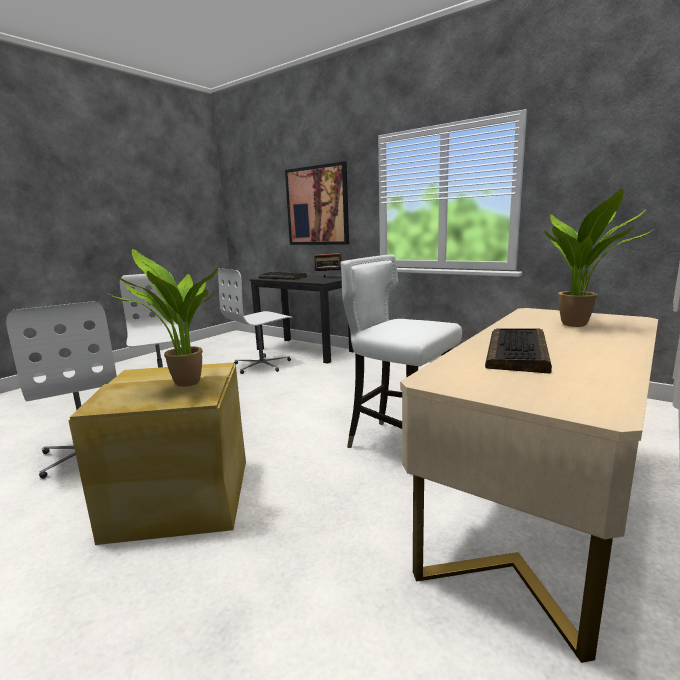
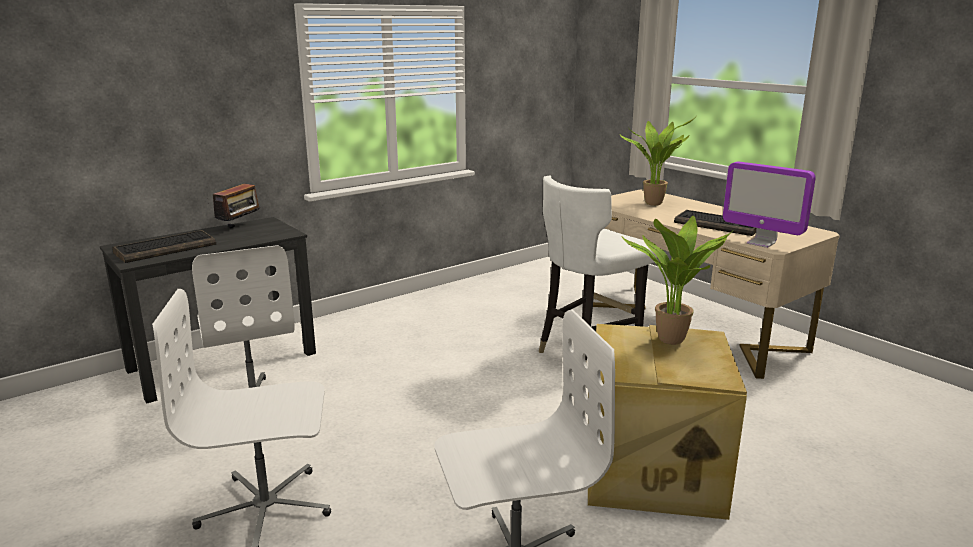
camera: 75 degrees left, 5 degrees up
(317, 206) = (179, 108): picture -> none
(451, 373) = (761, 243): none -> monitor

